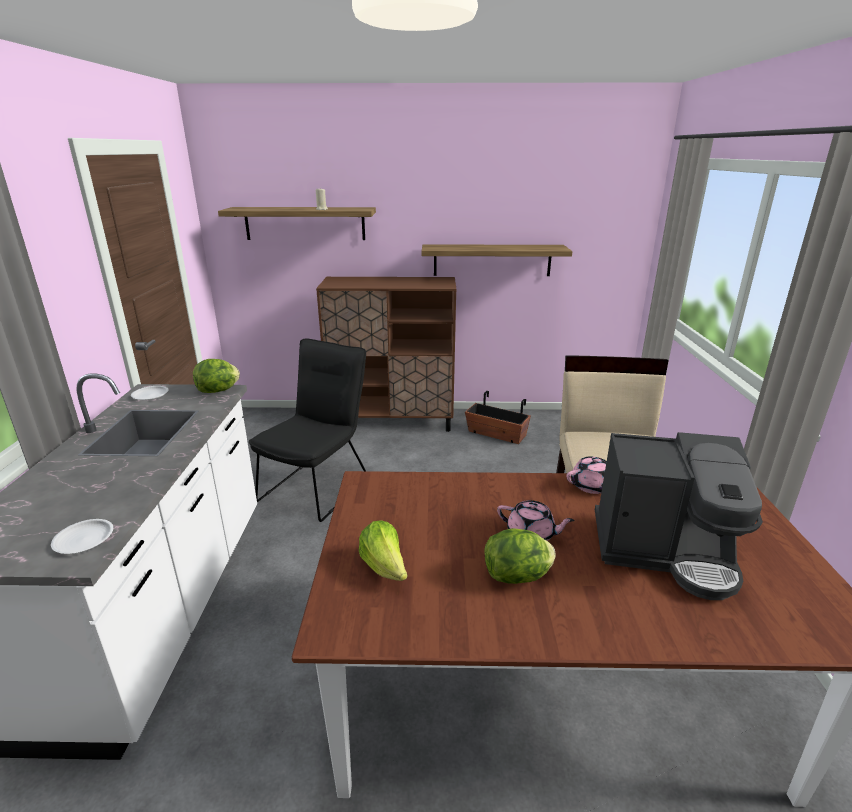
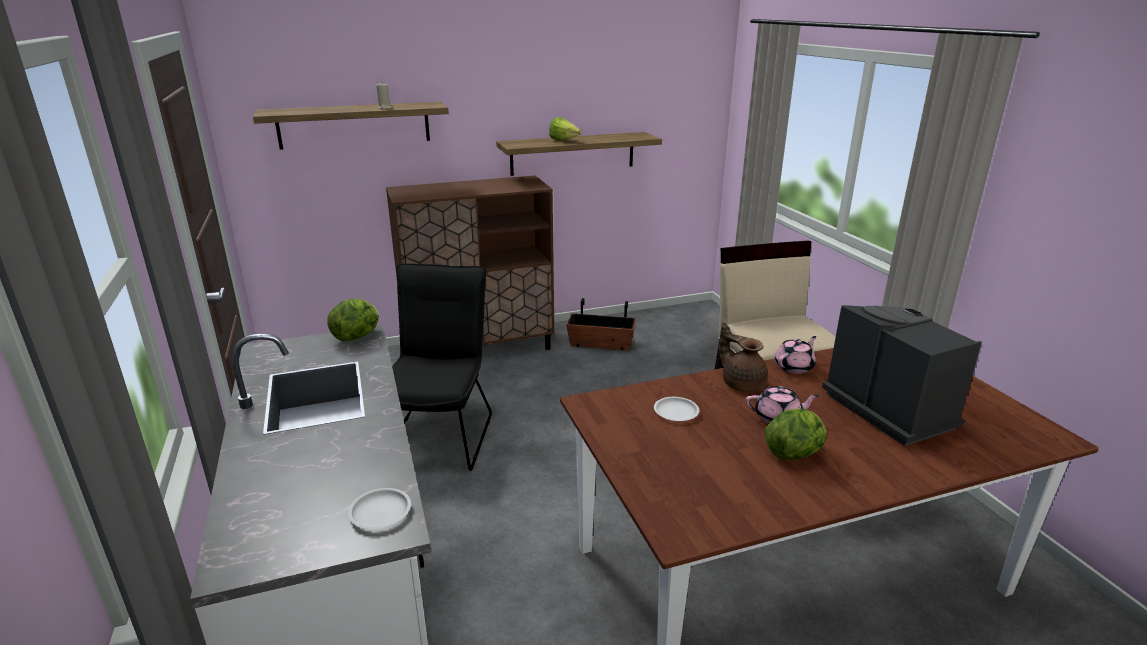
camera: 20 degrees left, 0 degrees up
(150, 395) = (276, 354): white plate -> white plate (676, 412)
(385, 567) = (678, 473): lettuce -> lettuce (564, 141)
(523, 491) = (742, 383): none -> brown teapot
(665, 552) = (888, 408): coffee machine -> coffee machine turned 105 degrees counterclockwise

